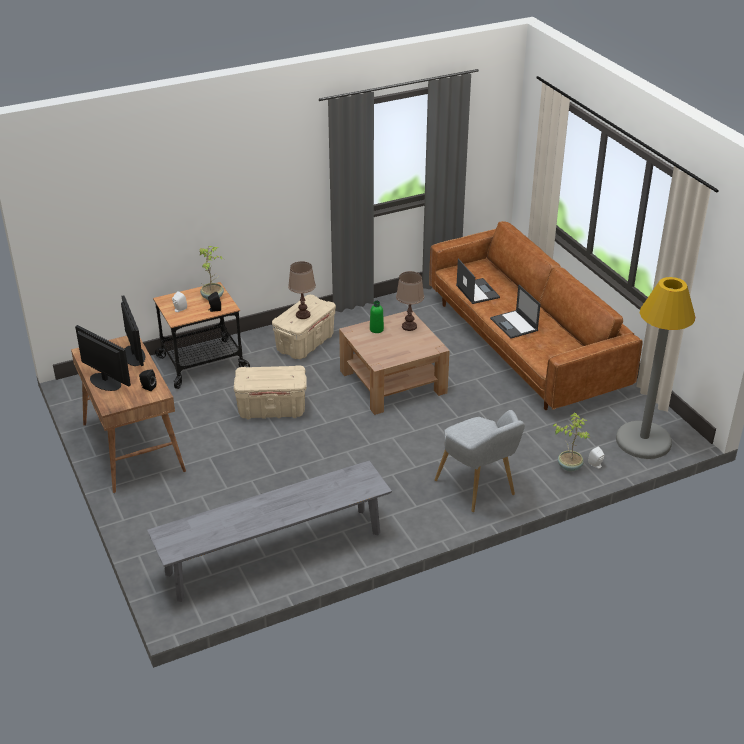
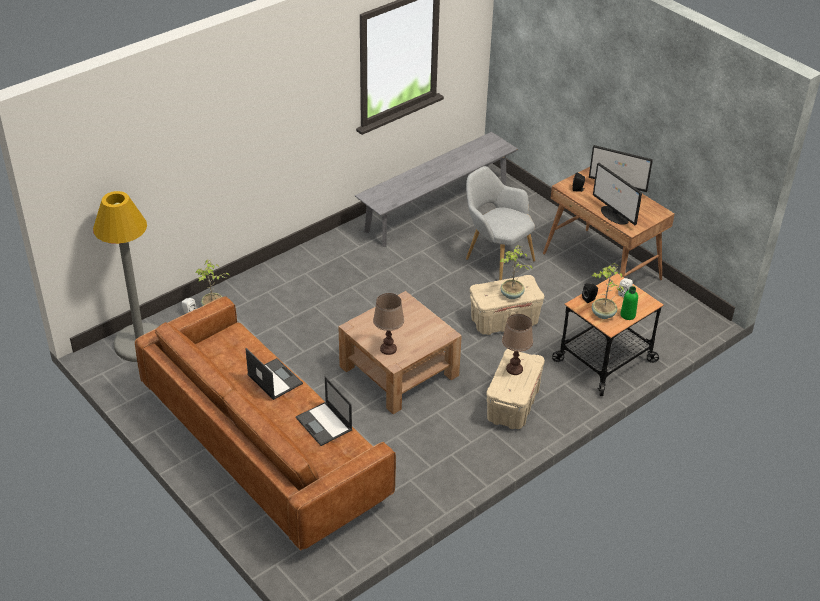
camera: 165 degrees right, 5 degrees up
(268, 371) = (511, 295): none -> potted plant
(376, 329) = (421, 339): green bottle -> green bottle (627, 315)
(479, 490) = (291, 275): grey armchair -> grey armchair (495, 258)

